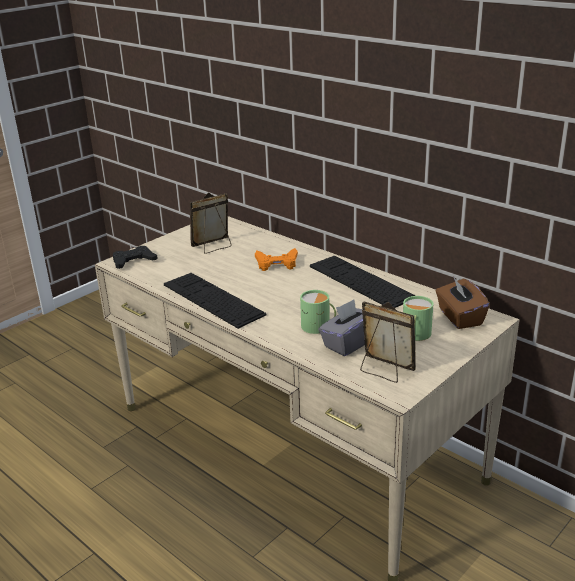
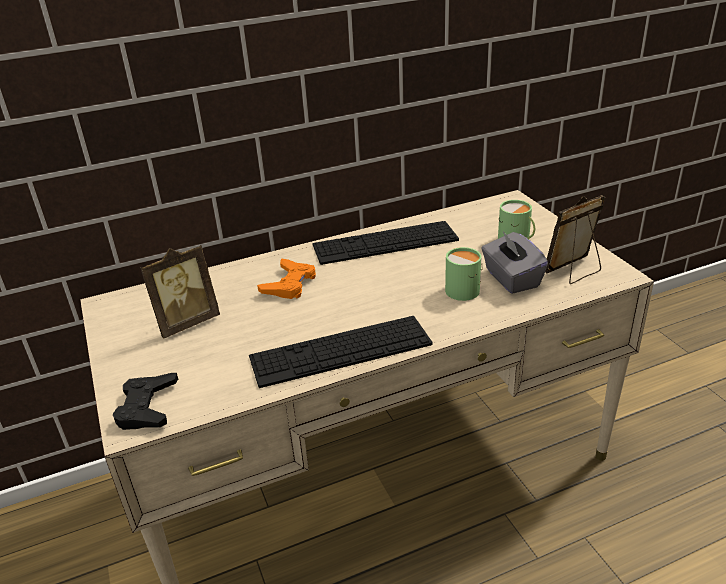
camera: 65 degrees left, 5 degrees up
(213, 246) = (186, 322): picture frame -> picture frame turned 120 degrees counterclockwise
(459, 317) = (498, 212): brown tissue box -> none

